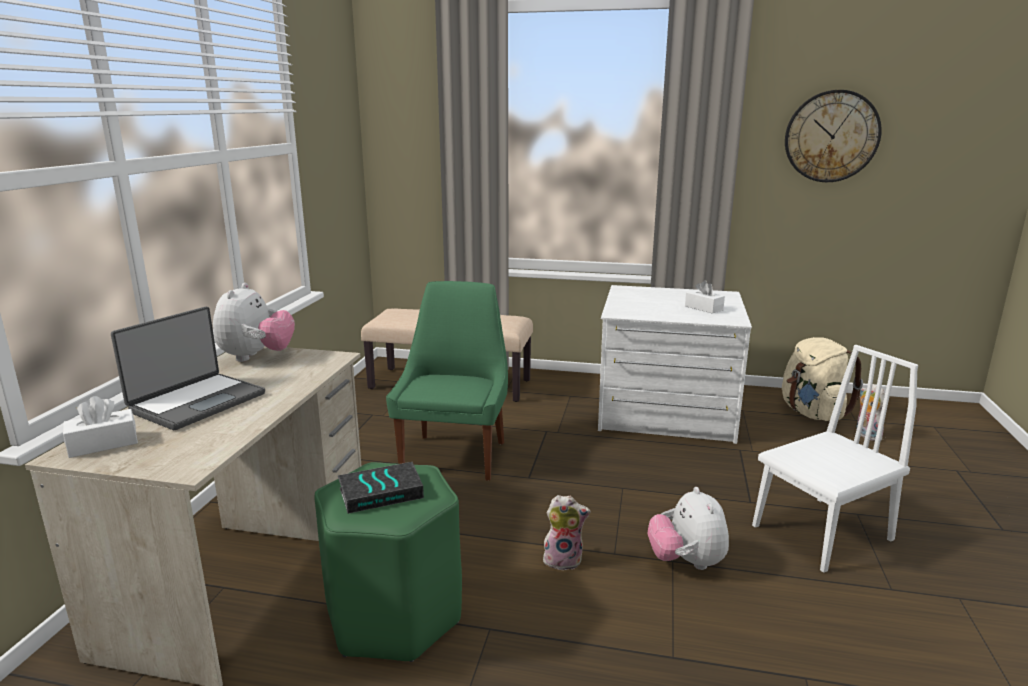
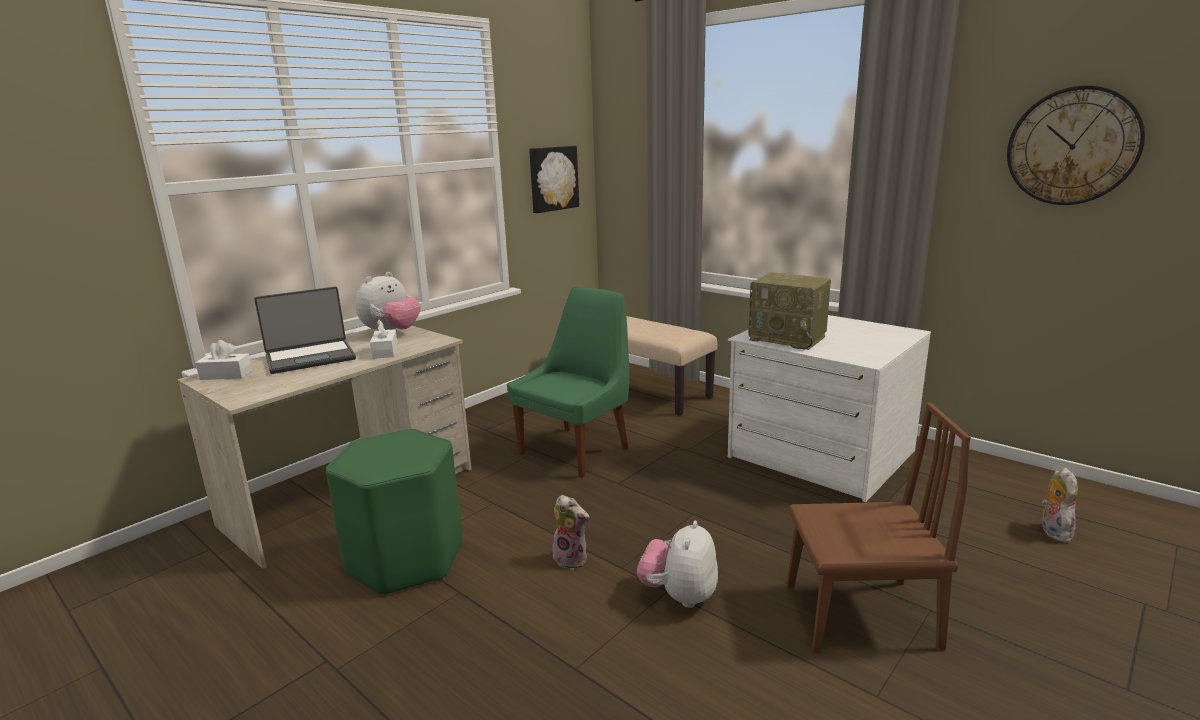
camera: 30 degrees right, 0 degrees up
(335, 166) = (552, 178): none -> picture
(381, 492) = (387, 451): book -> none
(650, 310) = (789, 338): none -> radio
(703, 308) = (854, 343): white tissue box -> white tissue box (385, 351)
(812, 413) = (1005, 492): beige backpack -> none
(821, 533) = (860, 615): white chair -> brown chair

